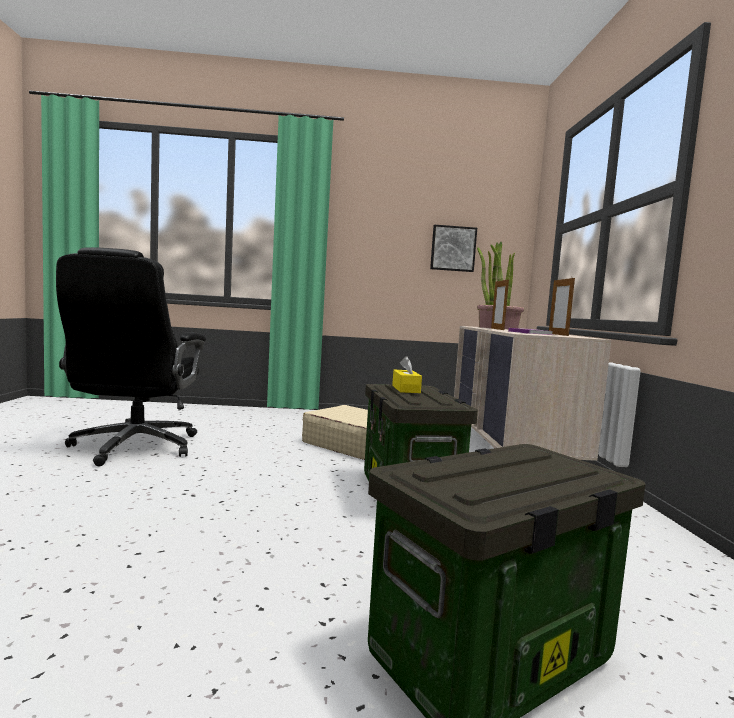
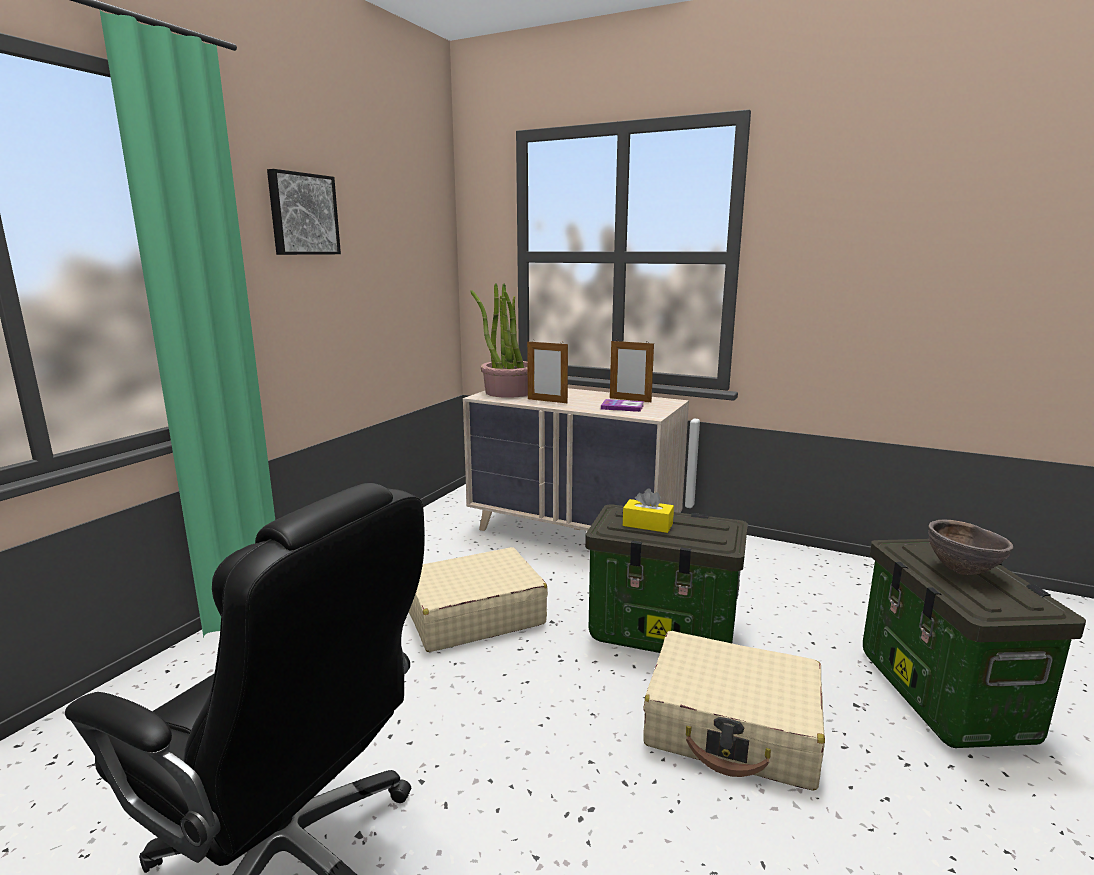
camera: 60 degrees left, 10 degrees up
(307, 531) = (732, 727): none -> beige suitcase
(453, 248) = (391, 280): picture -> picture (302, 214)
(508, 468) = (962, 571): none -> brown bowl

